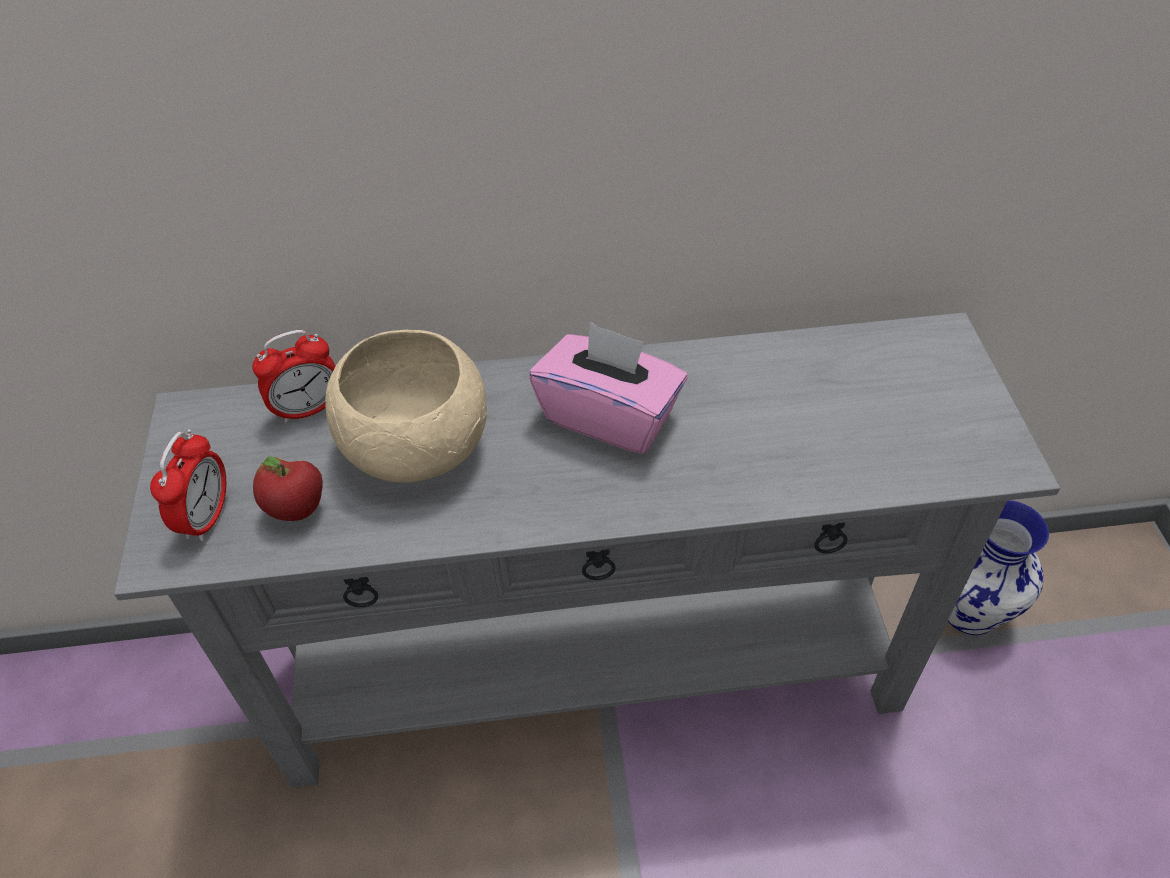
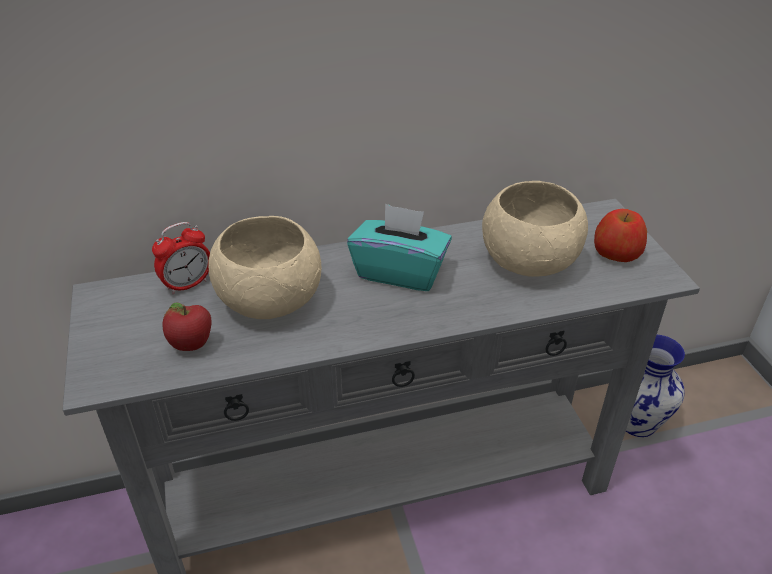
camera: 10 degrees left, 10 degrees down
(207, 517) = (125, 355): alarm clock -> none
(610, 416) = (400, 272): pink tissue box -> turquoise tissue box
(804, 415) = (528, 261): none -> beige bowl
(942, 413) = (616, 253): none -> apple

